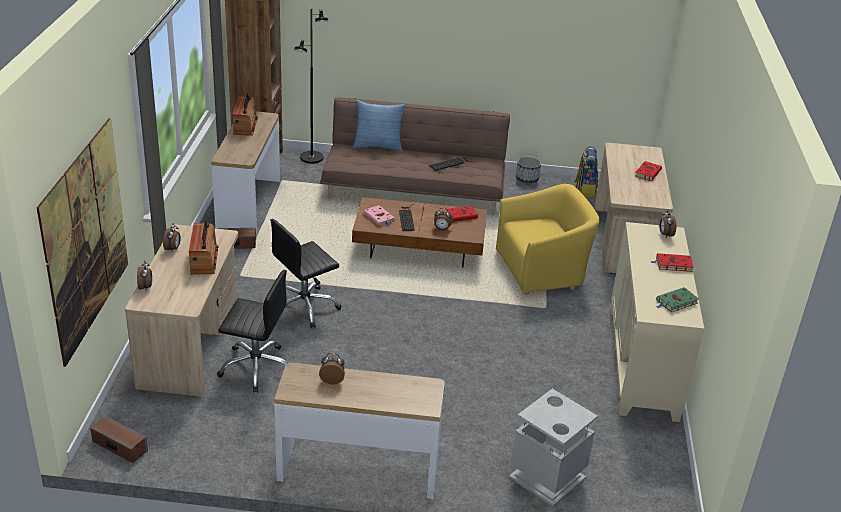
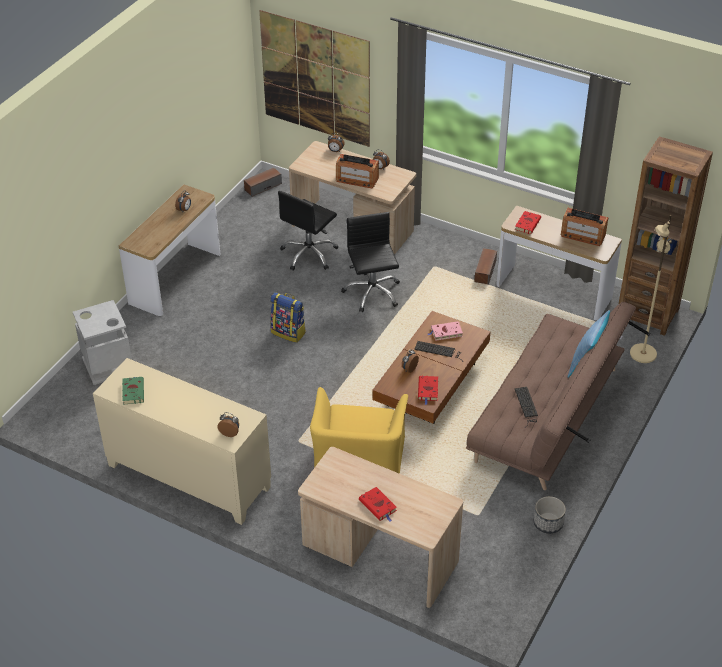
camera: 115 degrees right, 10 degrees up
(311, 158) = (642, 353): black floor lamp -> beige floor lamp
(585, 190) = (504, 569): backpack -> backpack (289, 332)
(672, 264) = (183, 415): red book -> red book (527, 223)

